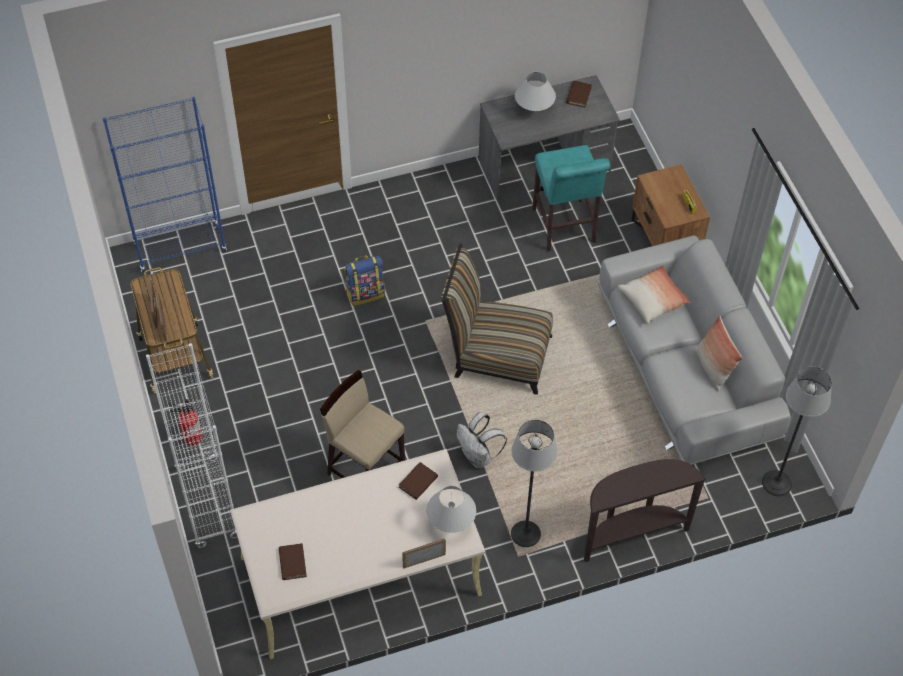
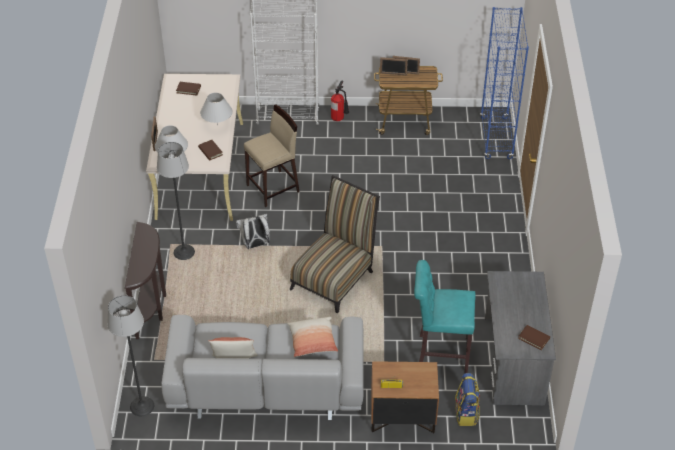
camera: 110 degrees right, 10 degrees down
(365, 293) = (420, 220): backpack -> backpack (466, 413)
(534, 111) = (524, 303): white table lamp -> white table lamp (217, 125)

